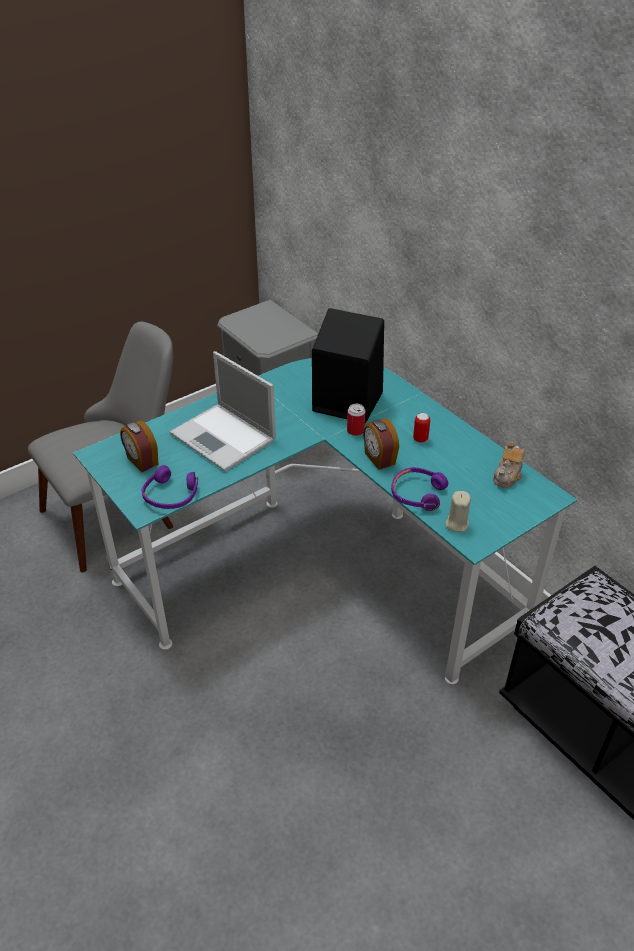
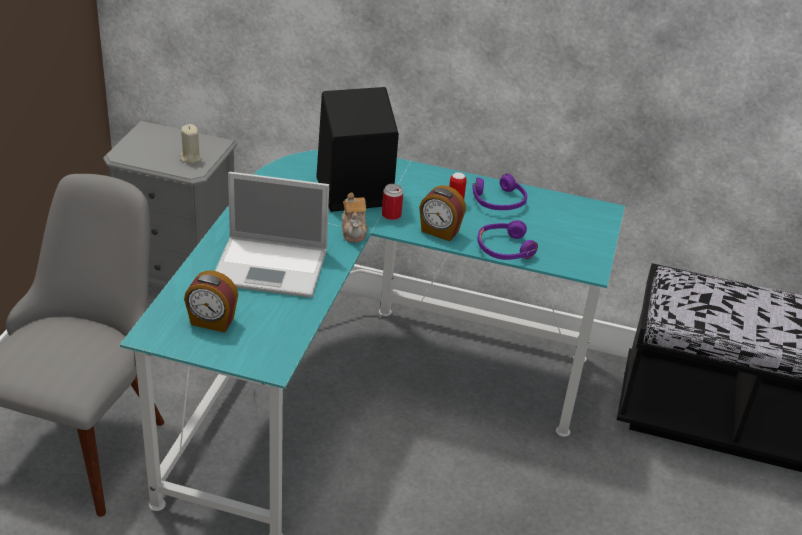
camera: 40 degrees left, 5 degrees down
(171, 495) = (283, 341): purple headphones -> purple headphones (498, 201)
(456, 524) = (561, 260): beige candle -> beige candle (190, 158)
(507, 476) = (557, 207): teapot -> teapot (354, 231)

